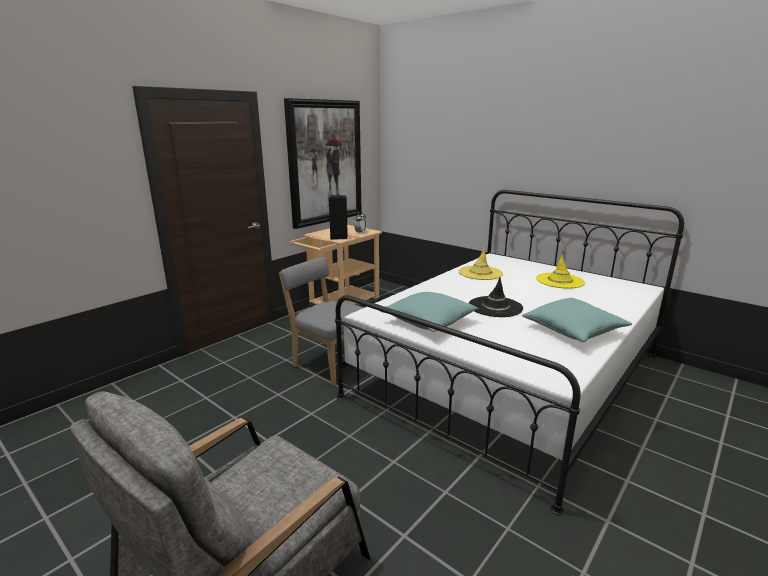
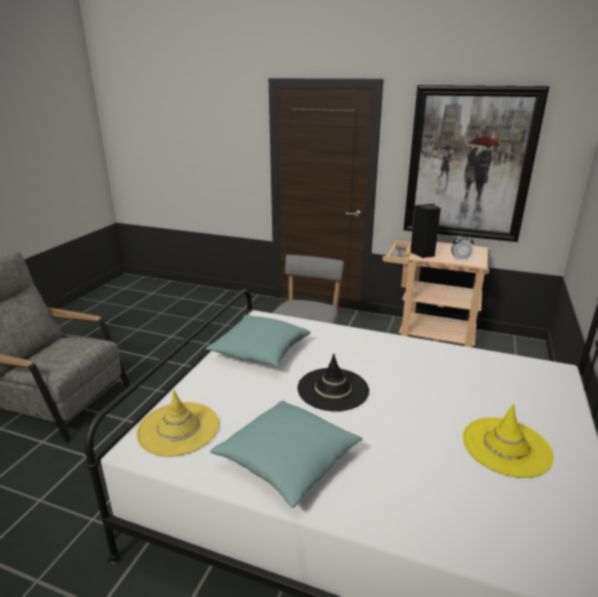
camera: 70 degrees right, 5 degrees up
(480, 273) = (458, 366): yellow hat -> yellow hat (178, 428)

